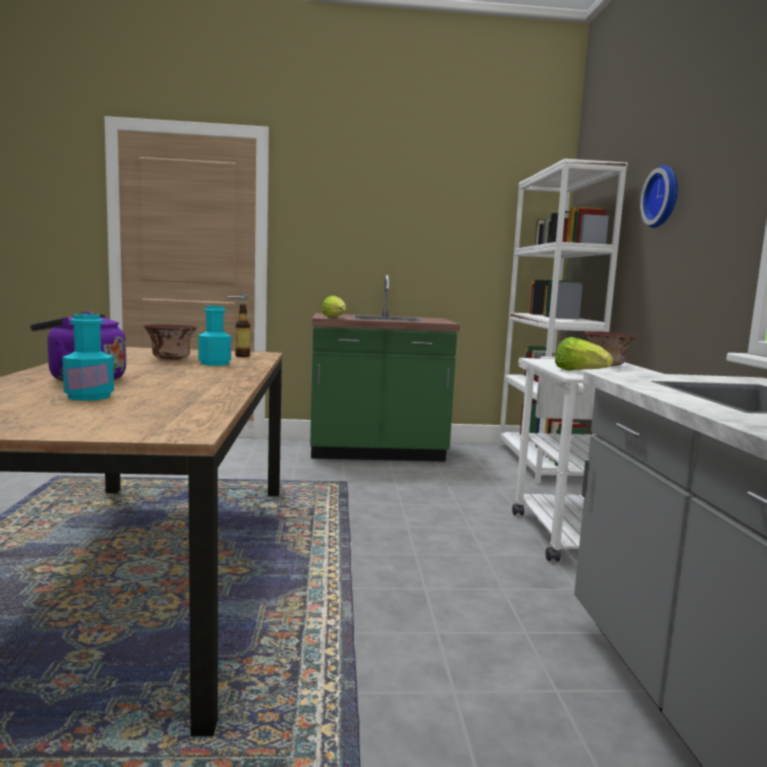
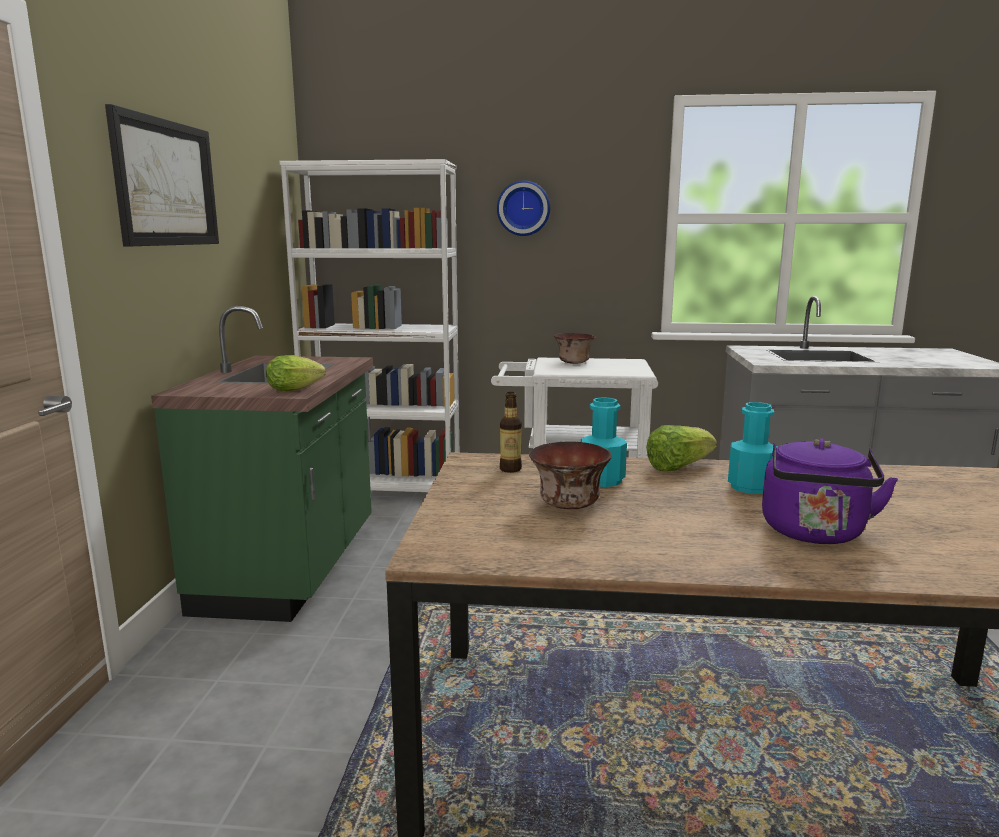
camera: 80 degrees left, 5 degrees up
(89, 396) = (910, 518): turquoise bottle -> turquoise bottle (750, 487)
(362, 202) = (166, 183): none -> picture
(579, 372) = (625, 371): lettuce -> lettuce (678, 467)

